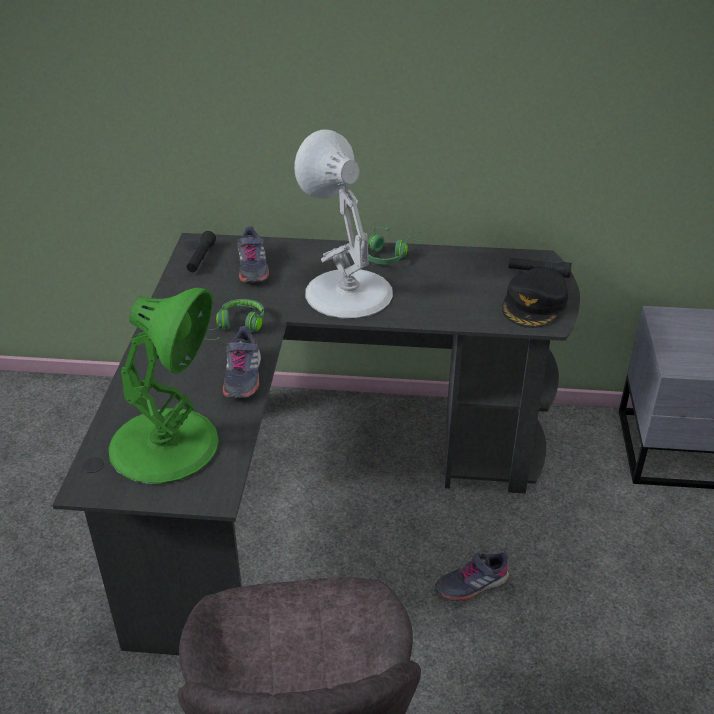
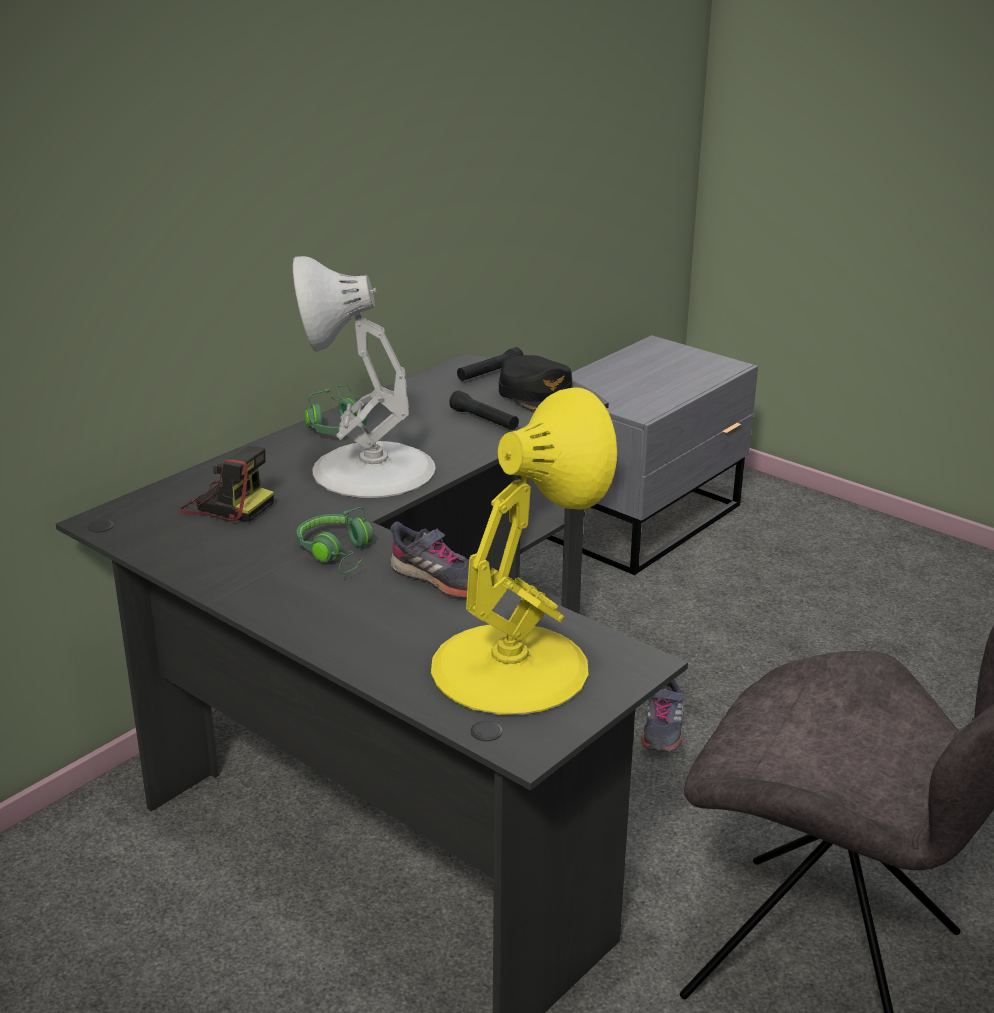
camera: 55 degrees left, 10 degrees down
(166, 445) = (512, 666): green table lamp -> yellow table lamp
(201, 258) = (146, 528): black flashlight -> black flashlight (484, 420)
(252, 268) = (226, 505): grey shoe -> camera

